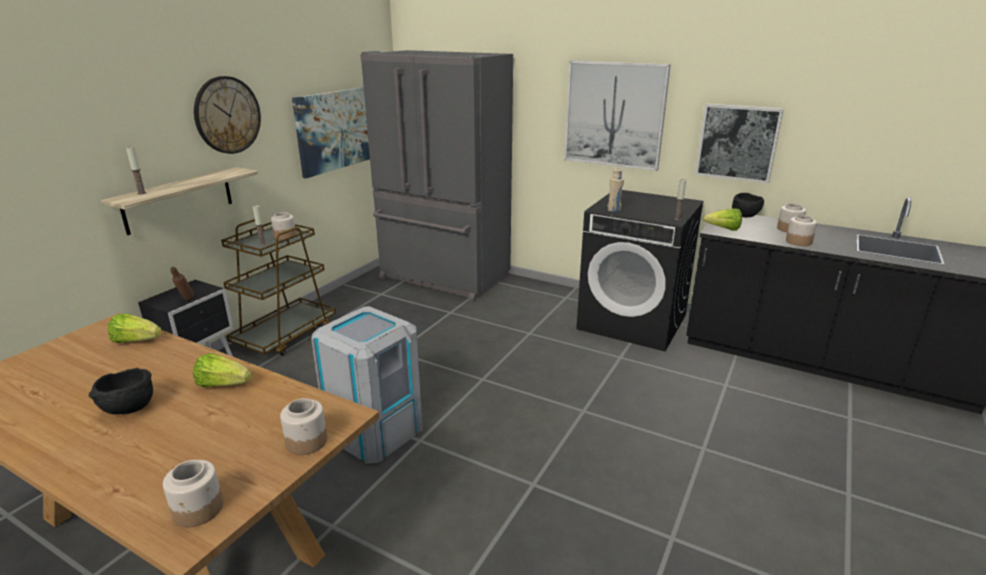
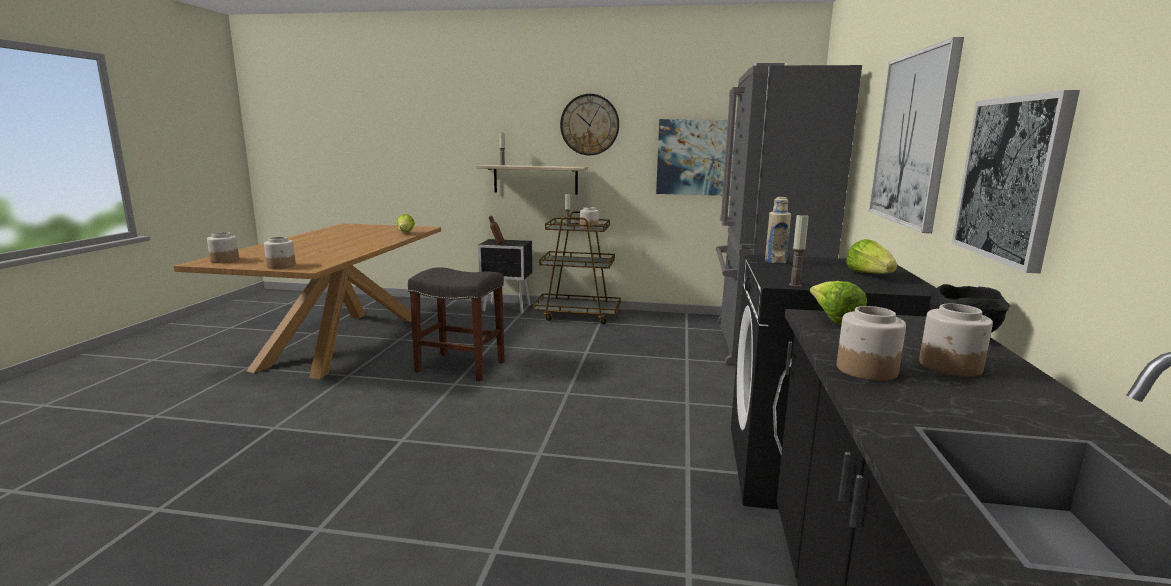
camera: 70 degrees right, 10 degrees down
(128, 409) = (326, 242): black bowl -> none
(223, 384) = (352, 248): lettuce -> lettuce (869, 275)
(375, 430) = (462, 366): grey trash can -> grey stool

